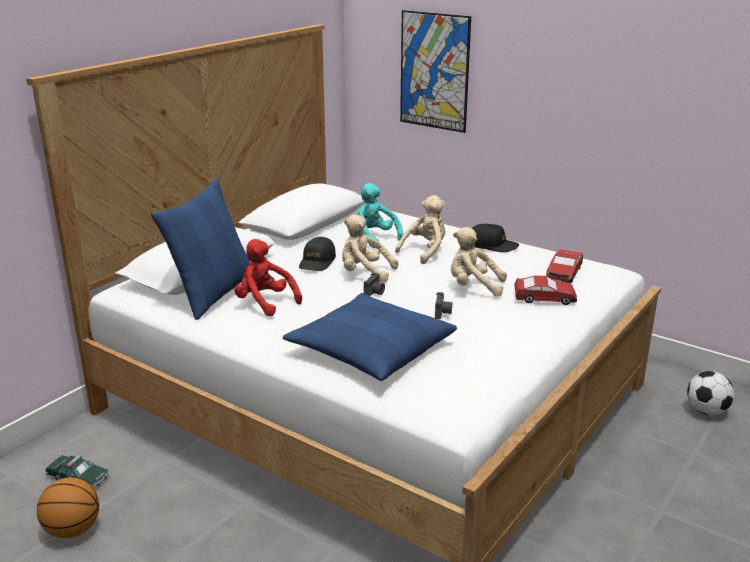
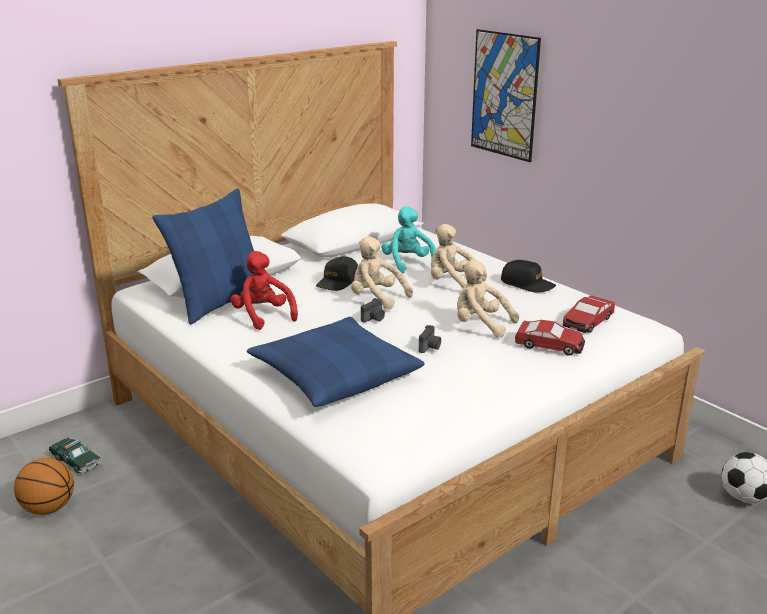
camera: 15 degrees right, 0 degrees up
(425, 251) = (452, 283): beige plush toy -> beige plush toy turned 120 degrees counterclockwise

